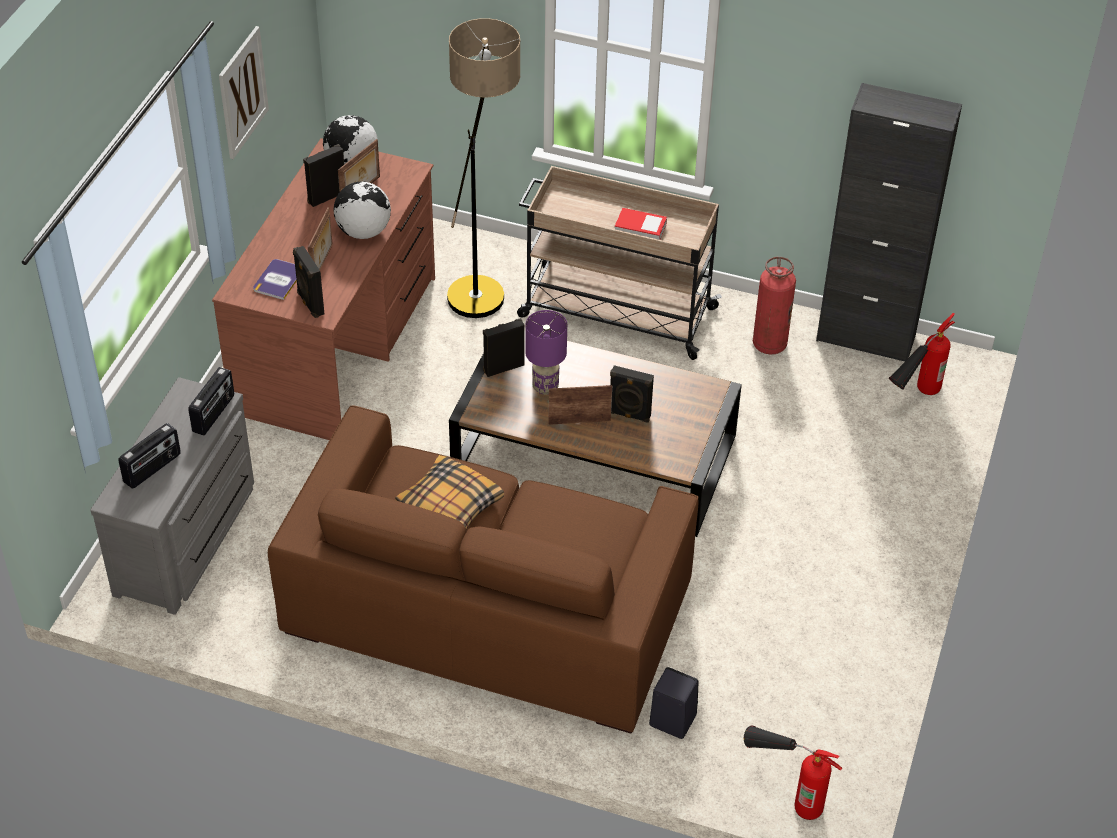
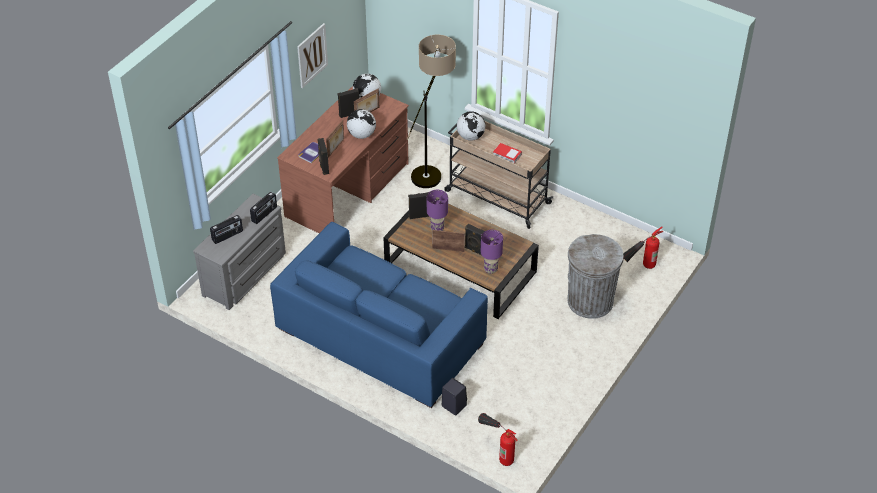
camera: 15 degrees right, 0 degrees up
(449, 506) = (367, 279): pillow -> none
(487, 609) = (380, 335): brown sofa -> blue sofa
(561, 205) = (470, 136): none -> globe
(671, 446) = (490, 269): none -> purple table lamp
(769, 344) = (572, 227): fire extinguisher -> none
(851, 473) = (590, 301): none -> grey trash can
(866, 338) = (625, 232): black cabinet -> none

